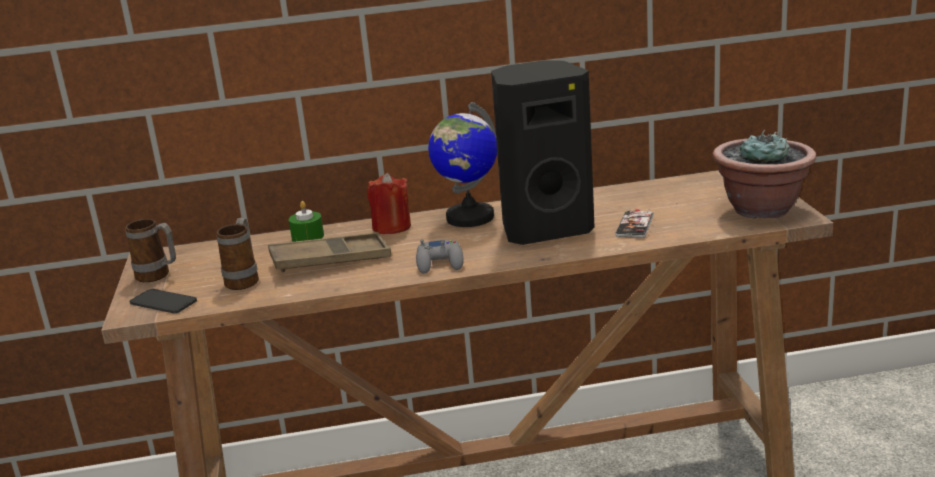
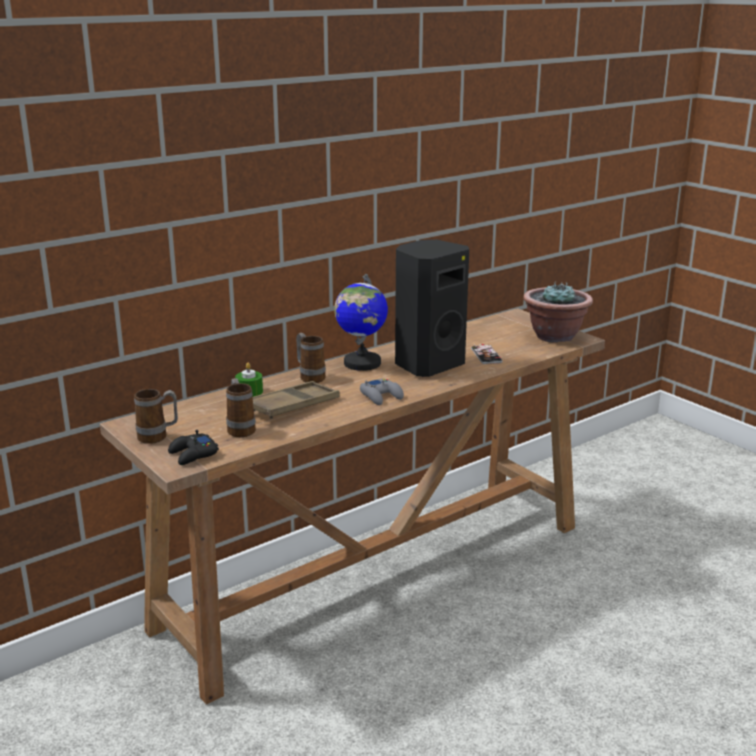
camera: 30 degrees left, 0 degrees up
(163, 302) = (193, 454): phone -> black game controller
(392, 227) = (309, 377): red candle -> mug

